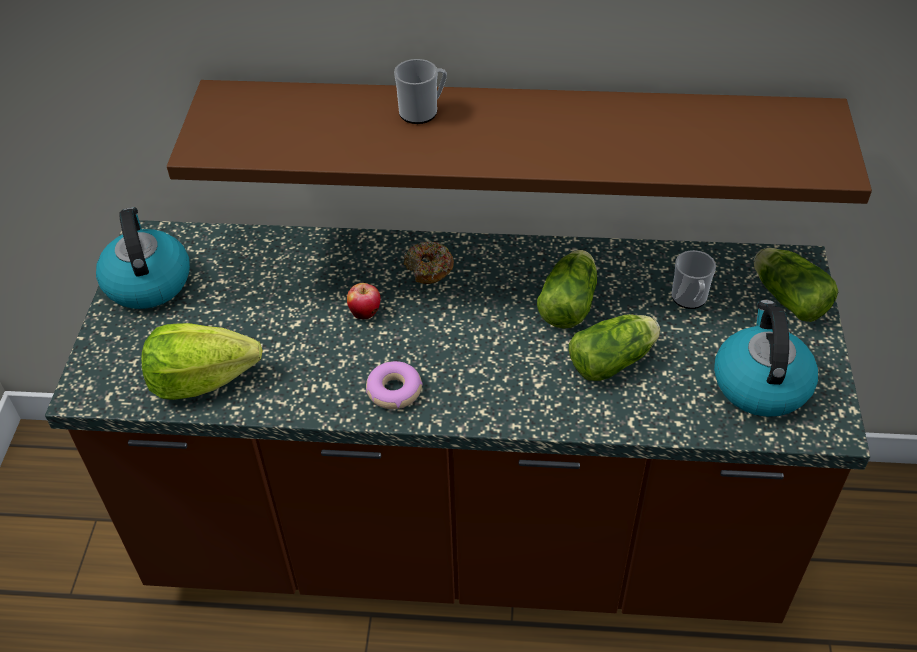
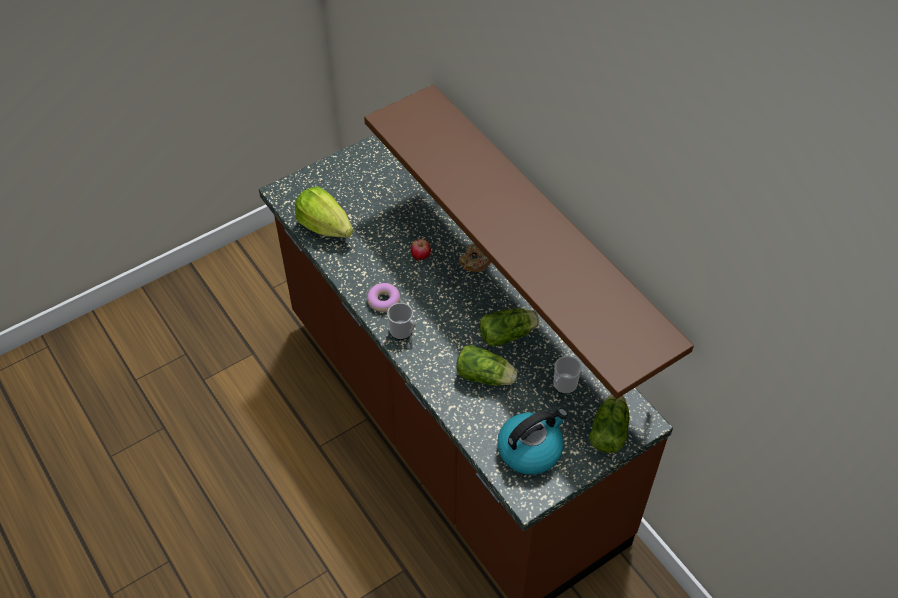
camera: 50 degrees right, 5 degrees up
(147, 281) = (361, 163): kettle -> none
(422, 111) = (493, 177): mug -> mug (403, 332)

